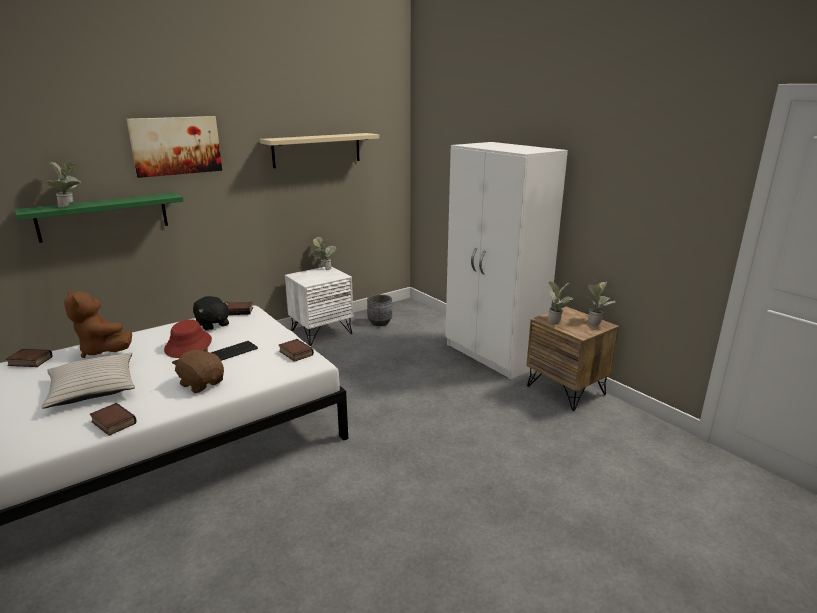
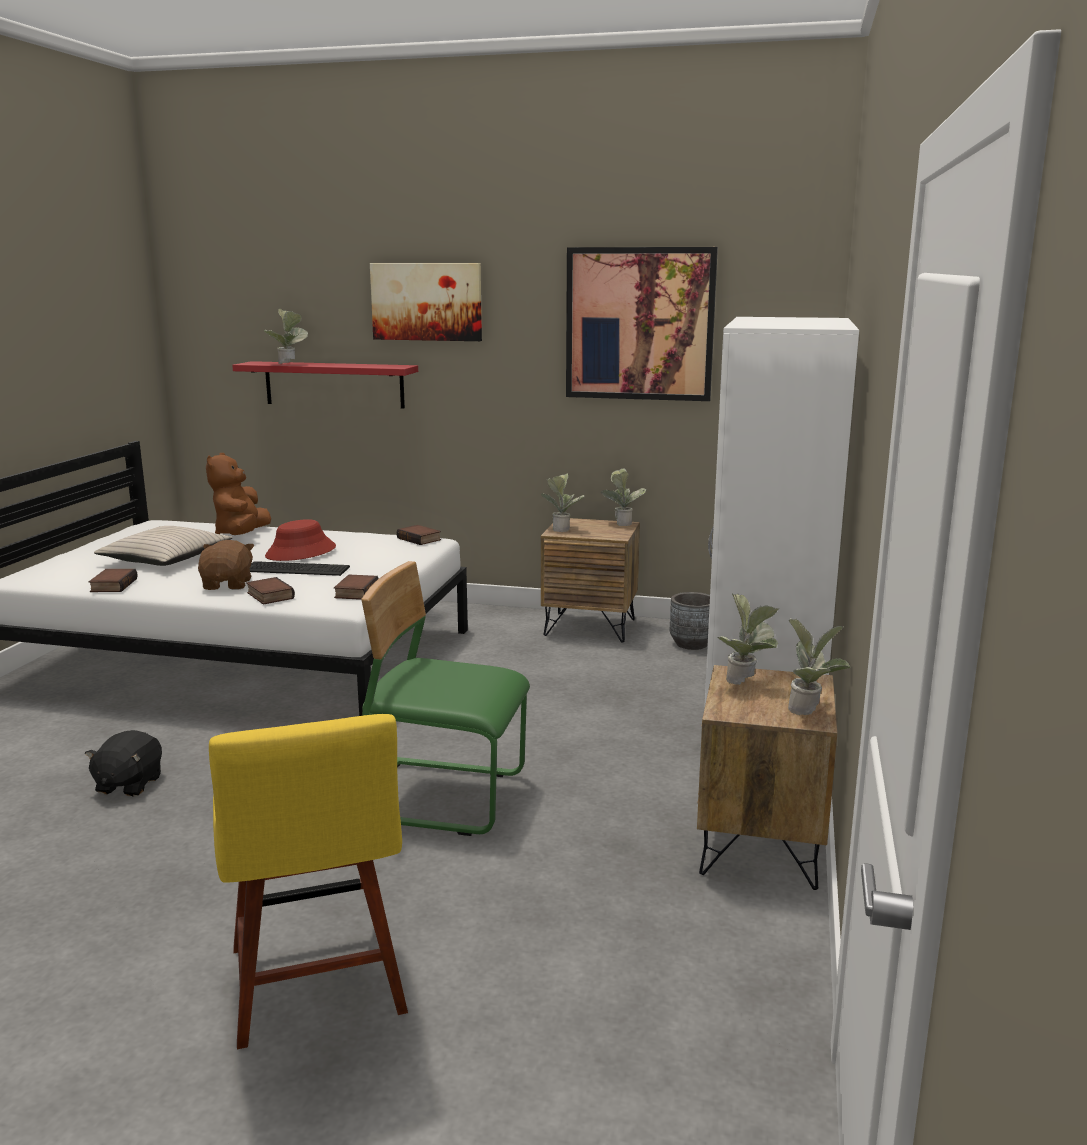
camera: 50 degrees right, 5 degrees down
(29, 361) = (182, 524): book -> book (268, 596)
(103, 217) = (334, 384): green shelf -> red shelf
(212, 324) = (367, 543): black plush toy -> black plush toy (128, 784)
(305, 280) = (561, 529): none -> potted plant
(317, 150) = (639, 324): beige shelf -> picture
(321, 332) = (590, 627): white nightstand -> brown nightstand
(440, 442) = (441, 797): none -> green chair
(578, 545) = (317, 986): none -> yellow chair

